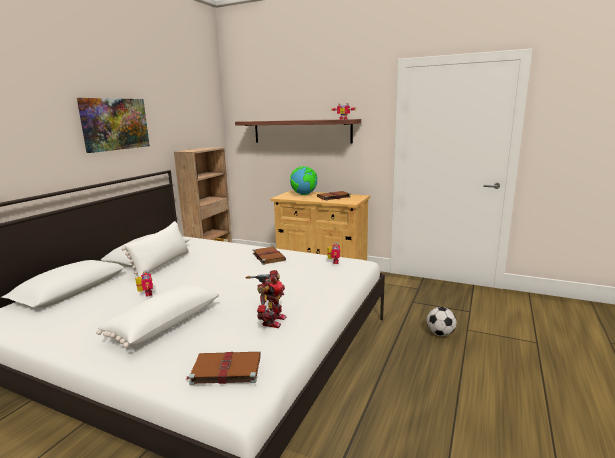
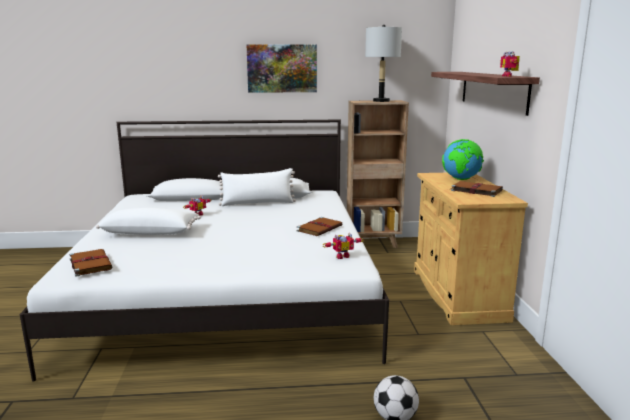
camera: 60 degrees right, 0 degrees up
(202, 148) = (381, 101): none -> grey table lamp
(272, 321) = (176, 261): toy robot -> none

